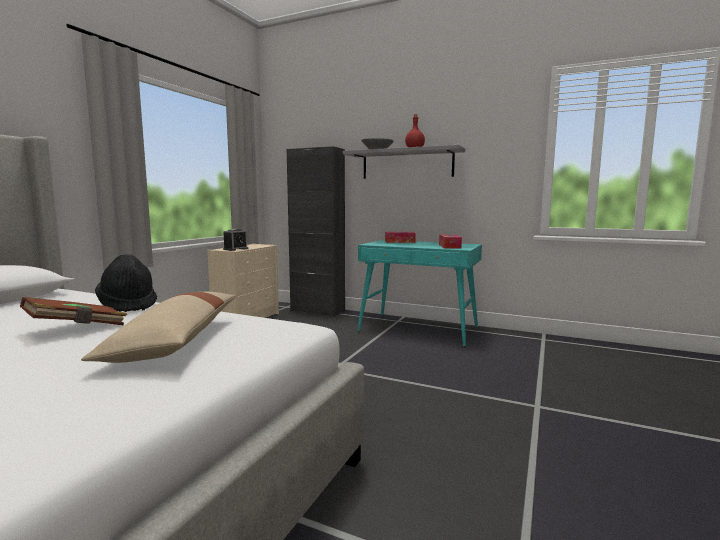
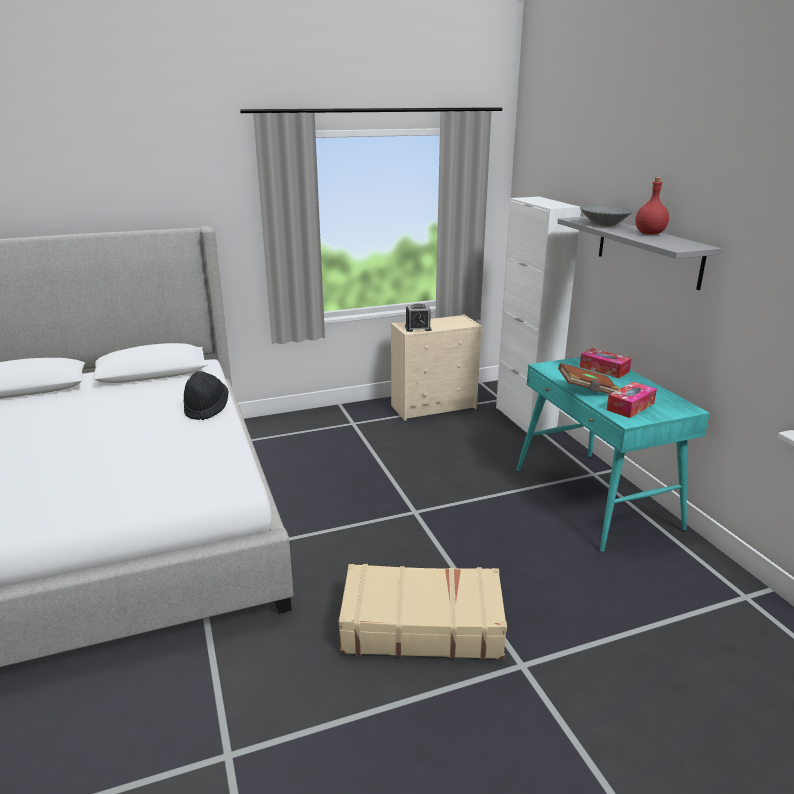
camera: 45 degrees right, 15 degrees up
(77, 328) = (146, 429): brown book -> brown book (587, 390)
(175, 341) = (160, 469): beige pillow -> none
(317, 310) = (525, 419): black cabinet -> white cabinet
(456, 417) = (421, 625): none -> beige suitcase

